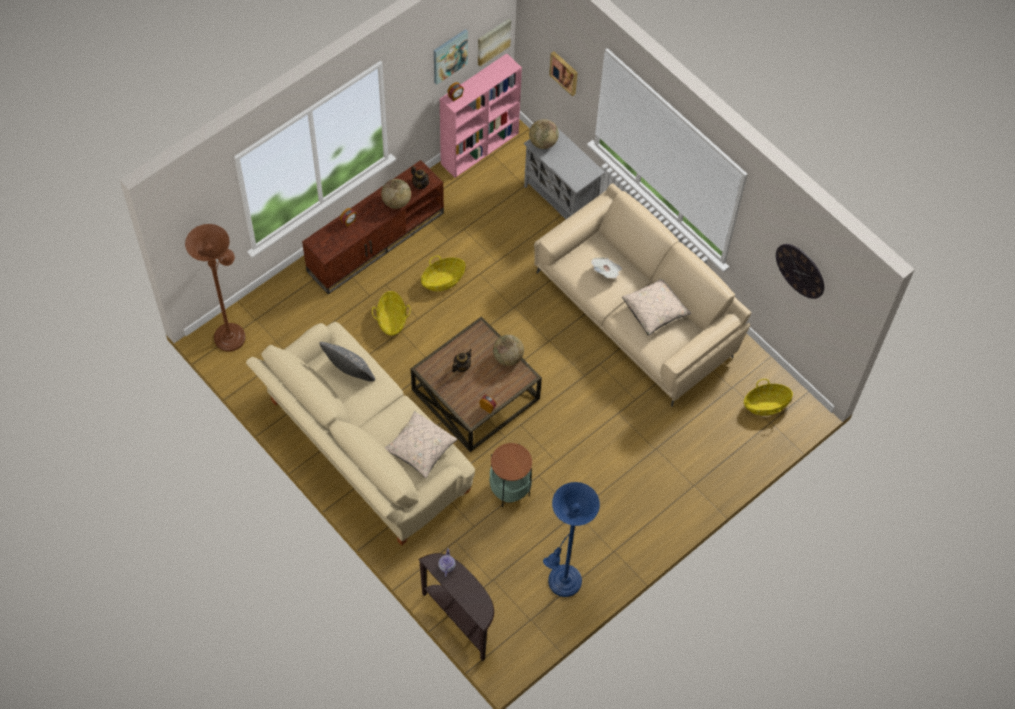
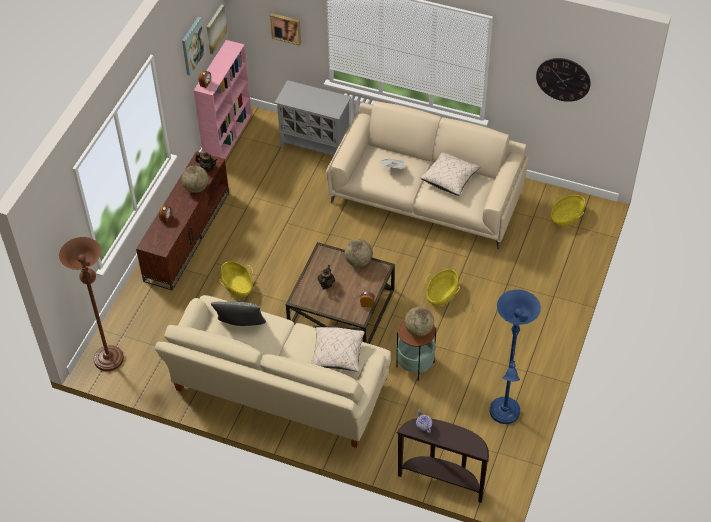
camera: 25 degrees left, 10 degrees down
(443, 280) = (260, 239): basket -> basket (442, 294)
(543, 142) = (289, 96): globe -> globe (418, 330)

